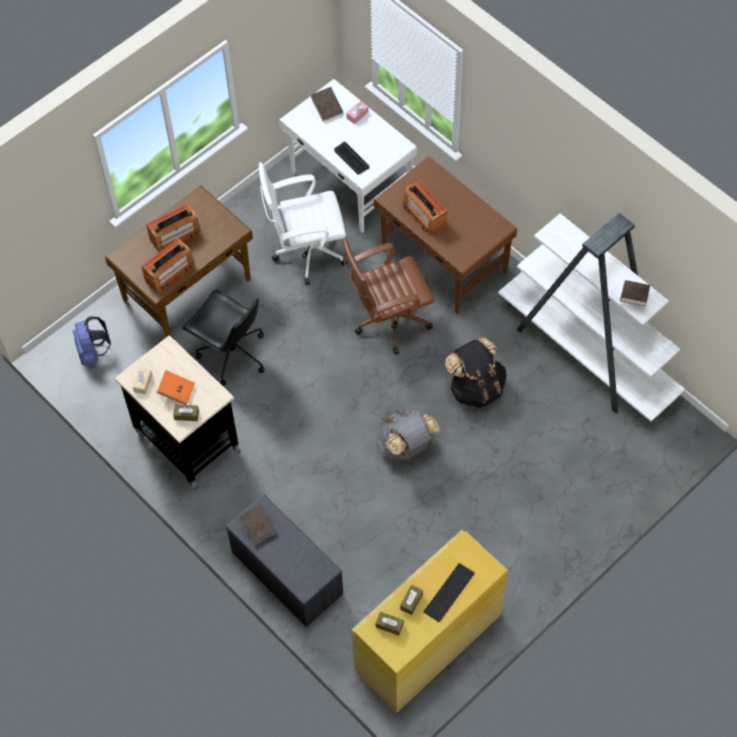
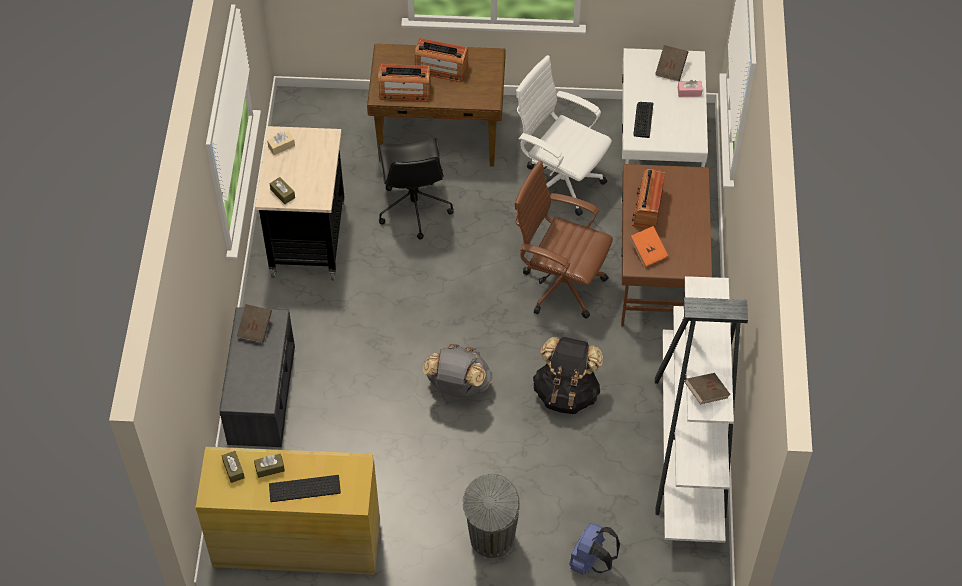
camera: 45 degrees right, 5 degrees down
(93, 352) = (321, 123): blue backpack -> blue backpack (591, 562)
(177, 391) = (296, 172): orange book -> orange book (648, 252)
(542, 522) = (491, 539): none -> grey trash can

